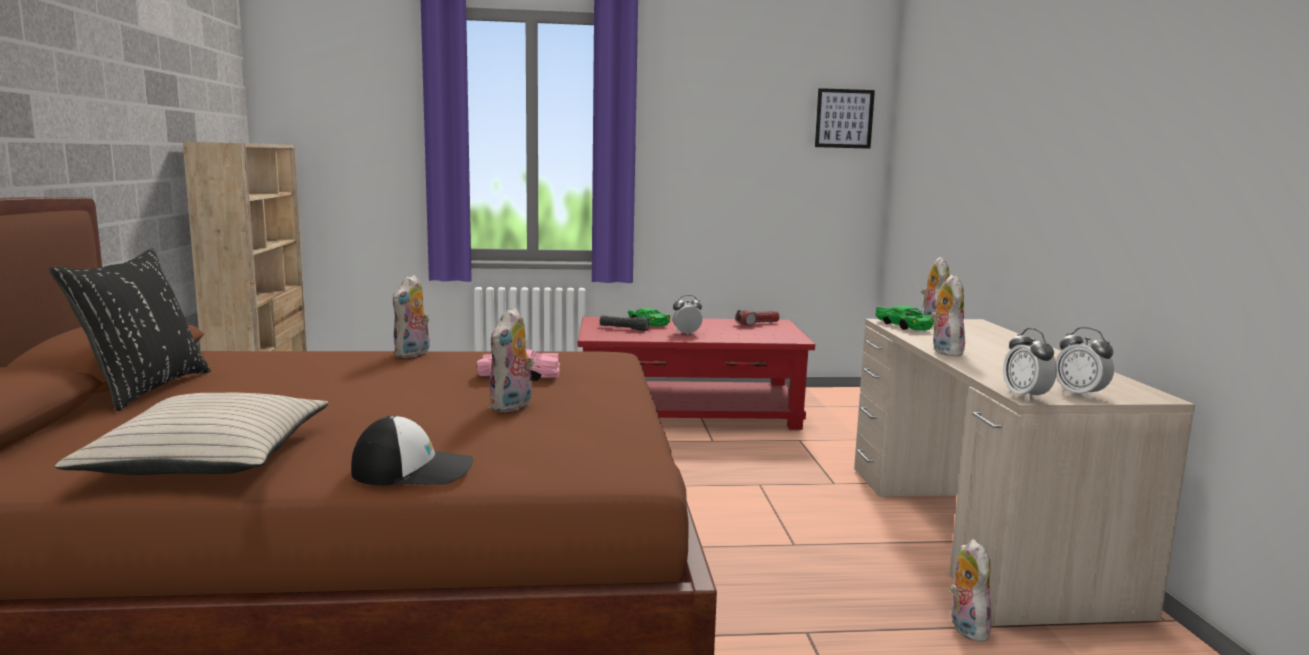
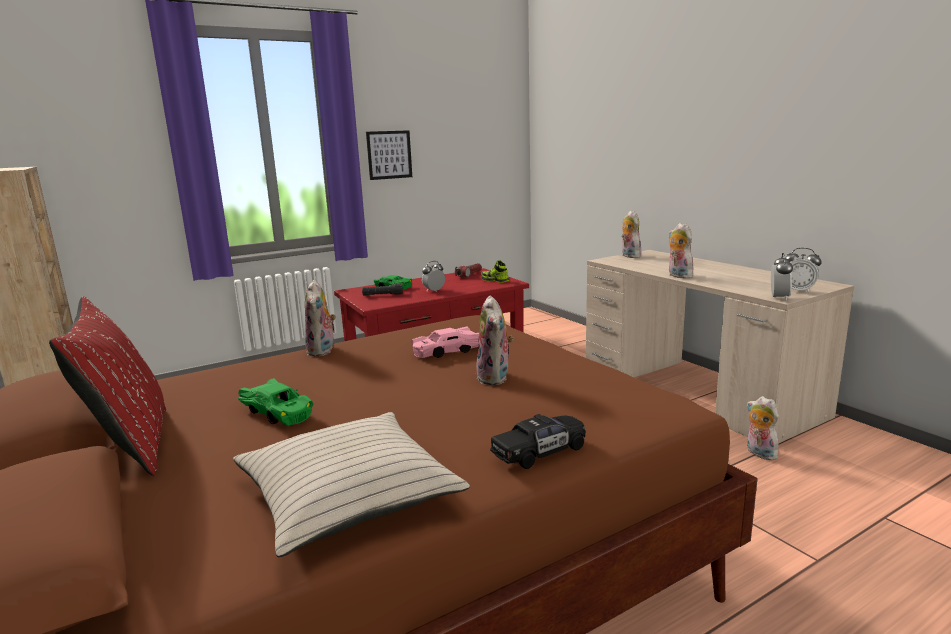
camera: 25 degrees left, 5 degrees up
(144, 390) = (131, 446): black pillow -> red pillow
(414, 470) = (540, 452): cap -> black toy car
(777, 334) = (494, 280): none -> shoe
(844, 118) = (498, 114): picture -> picture (389, 155)
(904, 326) = (620, 262): green toy car -> green toy car (278, 412)
(1026, 396) = (779, 298): alarm clock -> alarm clock turned 120 degrees counterclockwise

